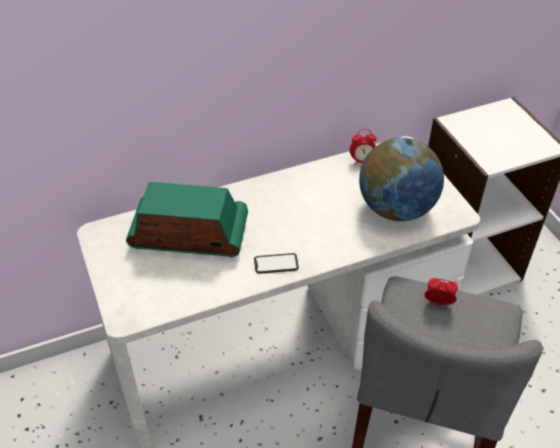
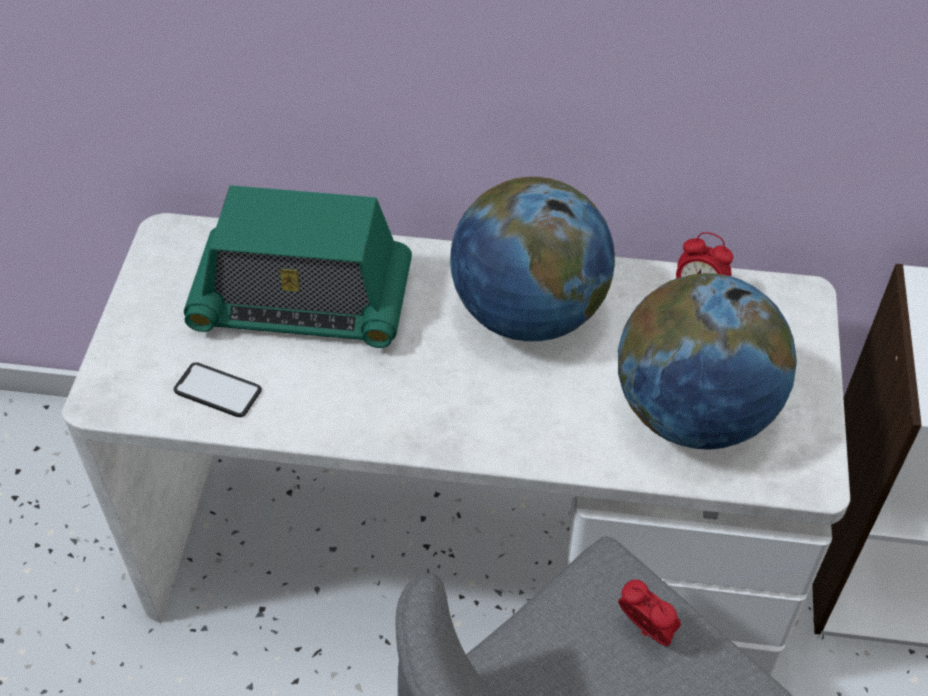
camera: 30 degrees right, 5 degrees up
(189, 235) = (302, 302): radio -> radio turned 150 degrees clockwise
(276, 264) = (402, 418): phone -> phone (218, 391)
(297, 198) = (528, 313): none -> globe

